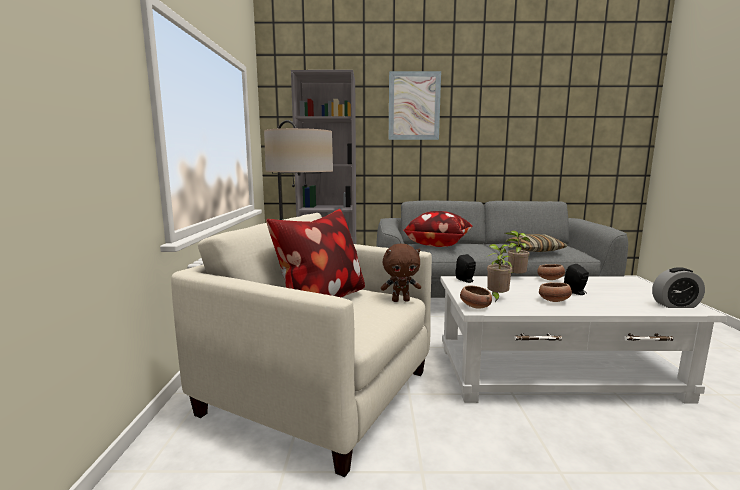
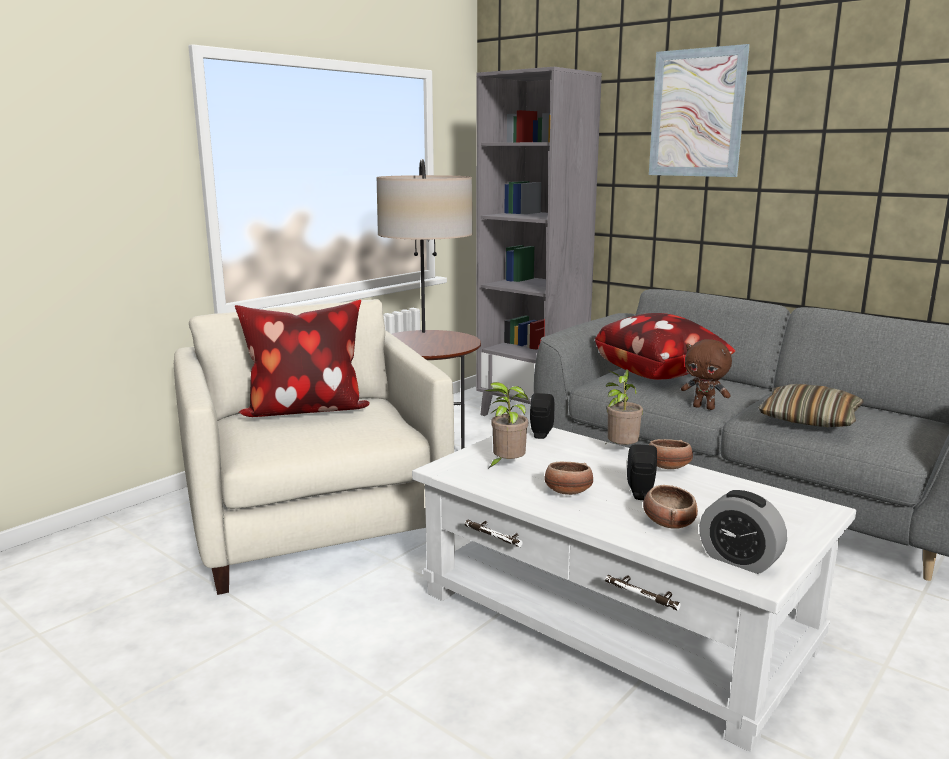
camera: 40 degrees right, 5 degrees up
(401, 300) = (383, 434): brown plush toy -> brown plush toy (704, 407)
(475, 306) = (449, 466): bowl -> bowl (668, 523)

